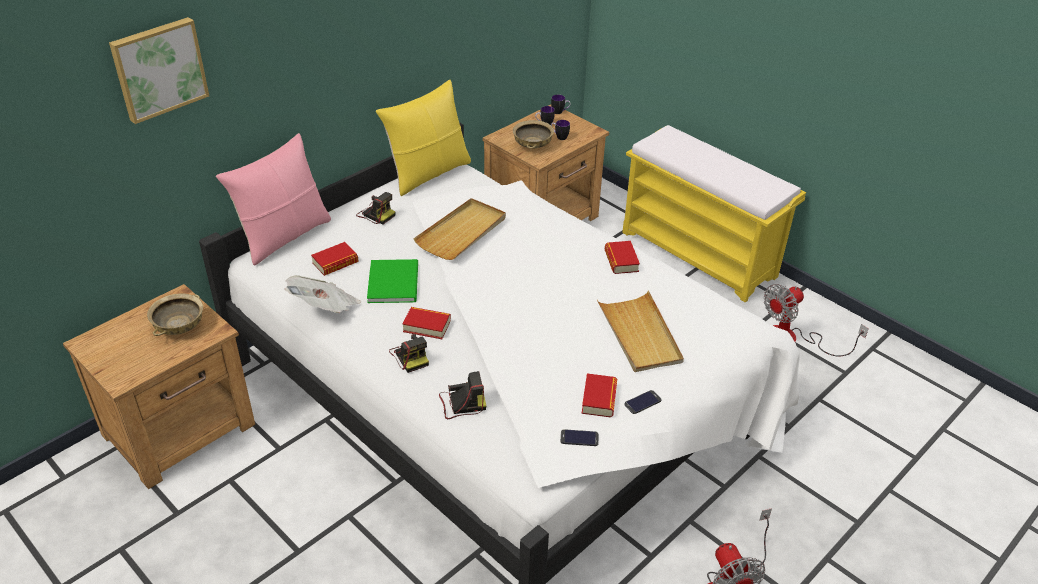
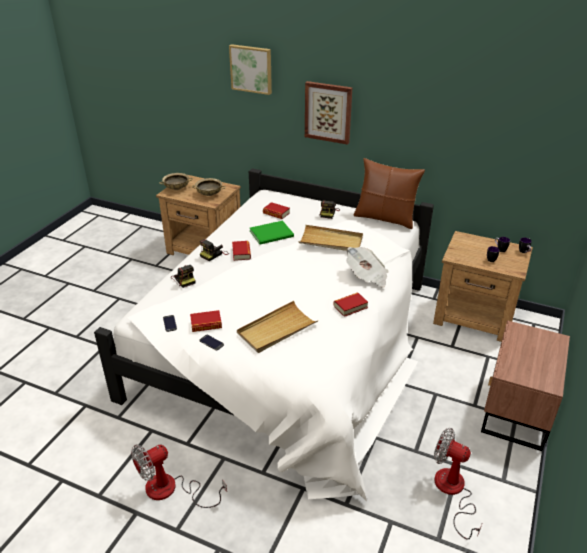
camera: 70 degrees right, 5 degrees down
(284, 236) = (288, 194): pink pillow -> none
(301, 73) = (328, 112): none -> picture
(325, 308) = (237, 220): newspaper -> newspaper (367, 277)
(428, 173) = (385, 218): yellow pillow -> brown pillow
(532, 145) = (467, 251): beige bowl -> beige bowl (176, 188)
(700, 254) = (515, 410): yellow bench -> brown nightstand

